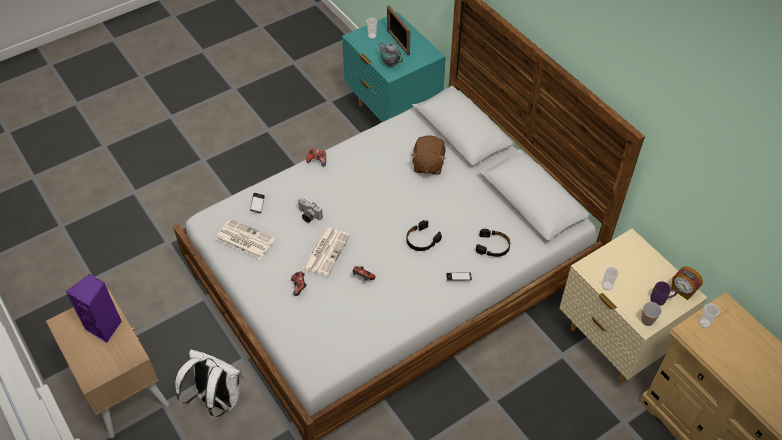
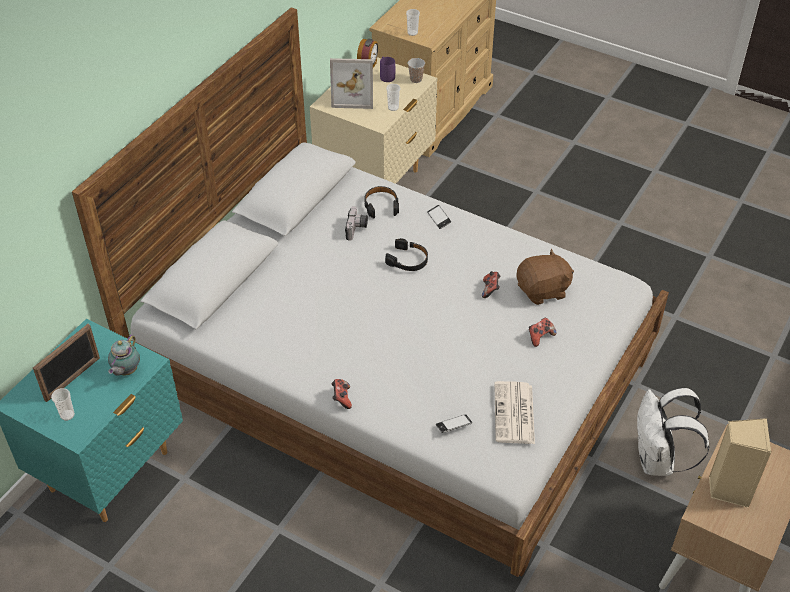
camera: 115 degrees left, 5 degrees down
(105, 327) = (728, 489): purple speaker -> beige speaker
(308, 216) = (440, 367): camera -> camera (357, 229)
(326, 251) = (478, 331): newspaper -> none
(428, 164) = (289, 291): brown plush toy -> brown plush toy (543, 290)
(636, 263) = (353, 96): none -> picture frame

